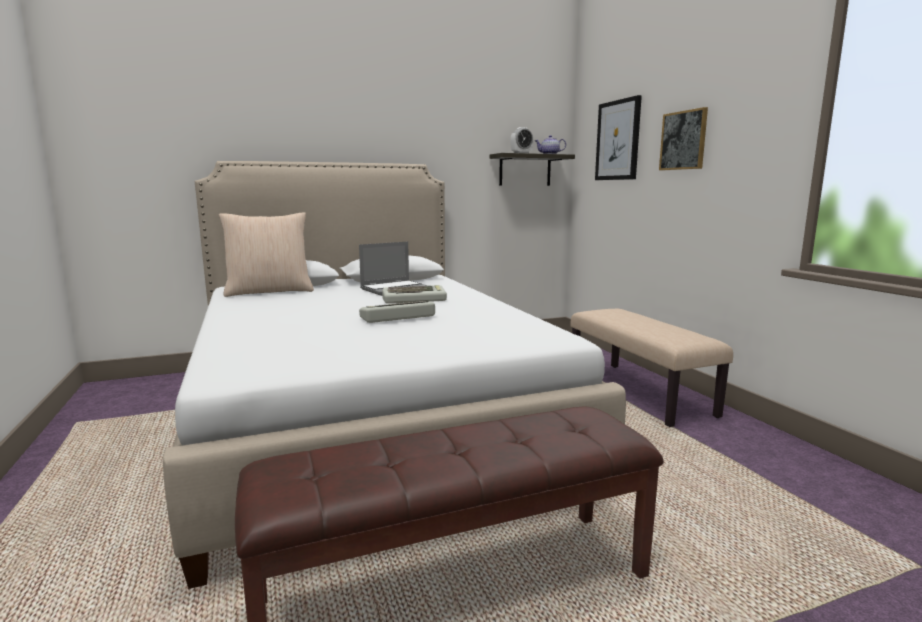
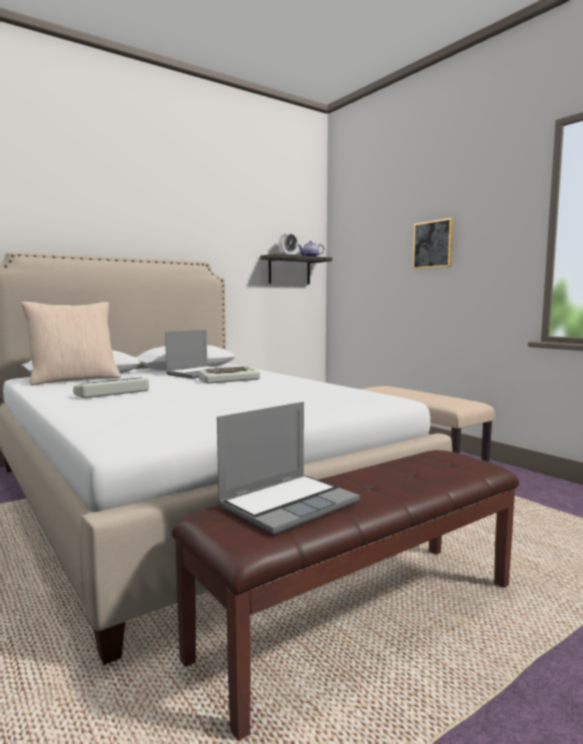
camera: 15 degrees left, 5 degrees down
(354, 462) = (289, 504): none -> laptop
(397, 317) = (233, 392): keyboard -> keyboard (112, 393)
(618, 140) = (371, 245): picture -> none

